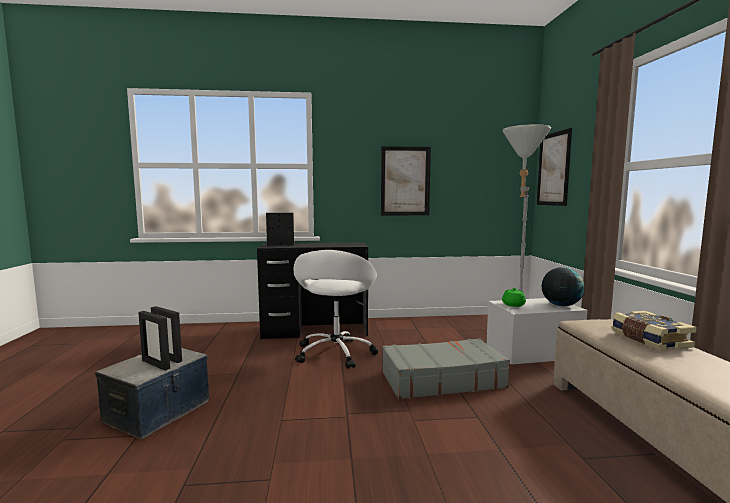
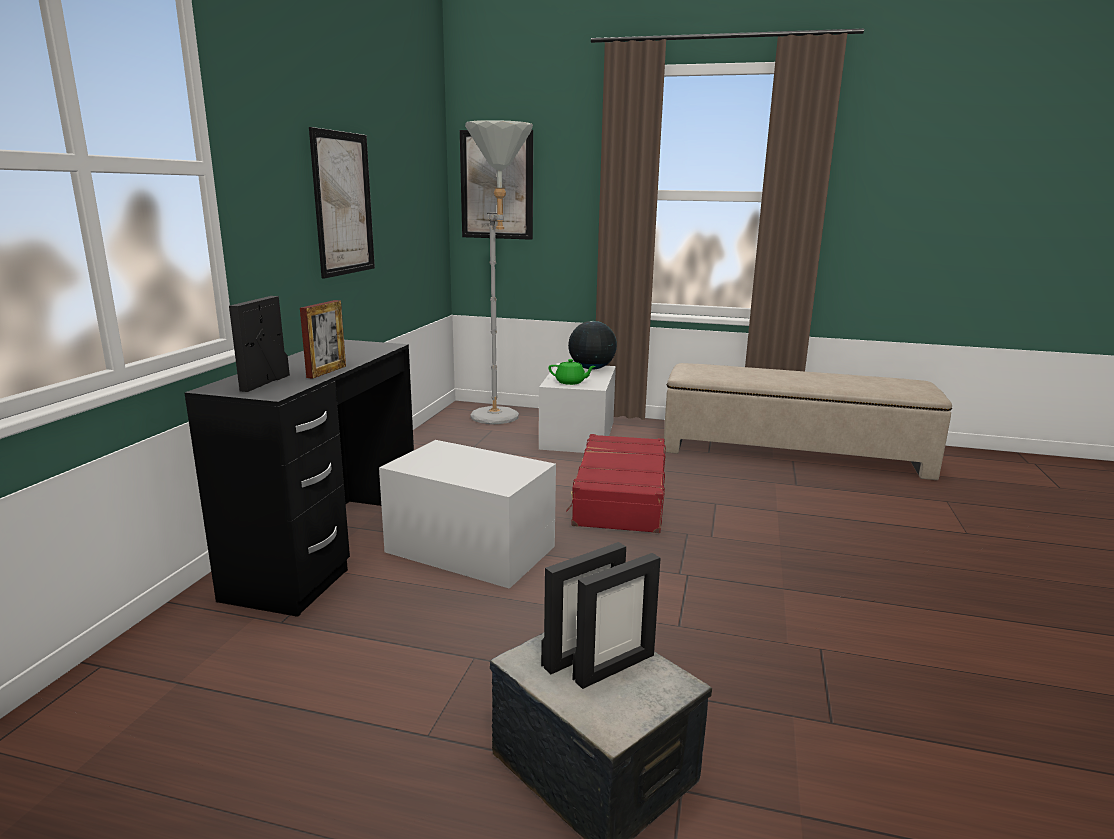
camera: 70 degrees left, 10 degrees up
(303, 246) = (326, 372): none -> picture frame
(335, 354) = (471, 549): white office chair -> white storage box
(441, 380) = (619, 497): grey suitcase -> red suitcase
(649, 340) = (746, 372): book -> none

